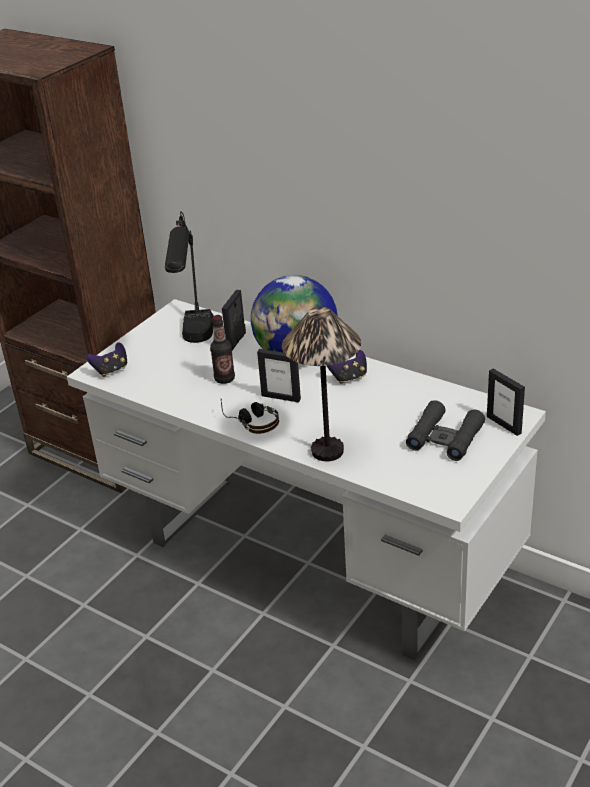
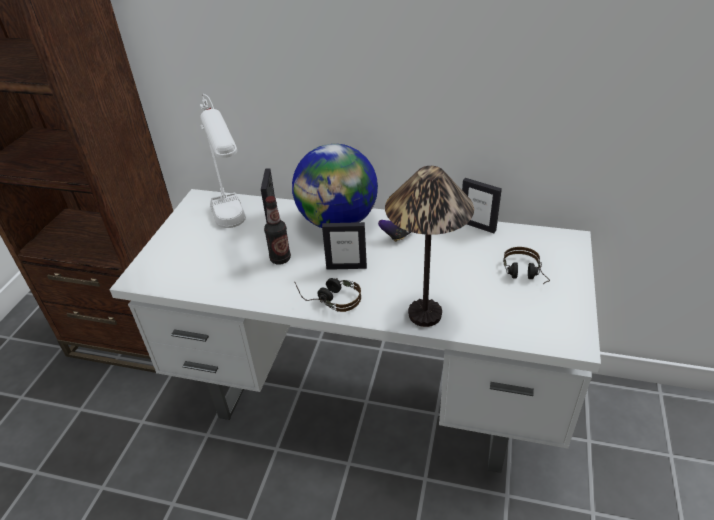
camera: 20 degrees left, 5 degrees up
(111, 370) = (157, 273): game controller -> none
(196, 346) = (235, 231): black table lamp -> white table lamp
(445, 438) = (524, 276): black binoculars -> headphones
(504, 425) = (566, 251): picture frame -> picture frame (477, 226)

